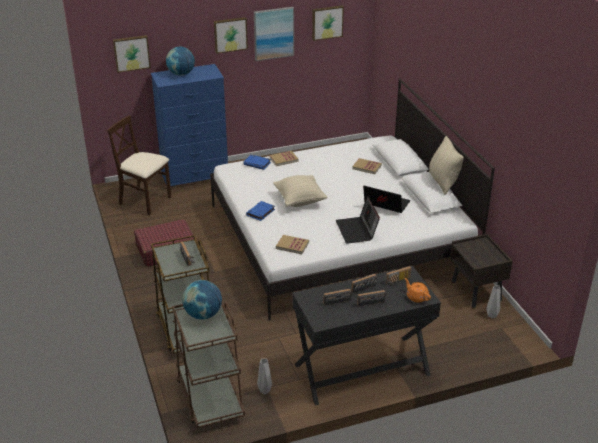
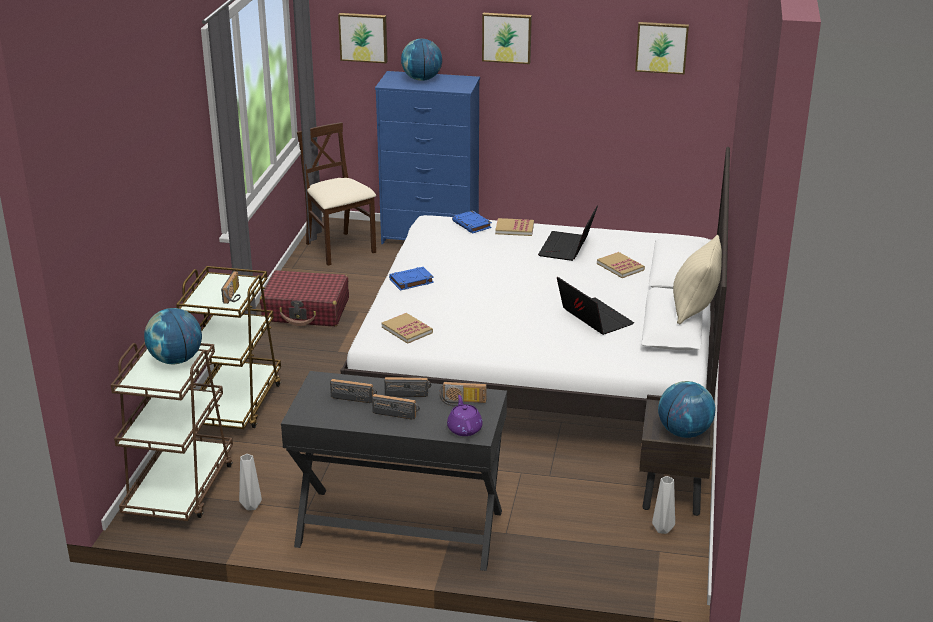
camera: 30 degrees right, 5 degrees down
(273, 33) = (574, 48): picture -> none
(300, 201) = (479, 282): beige pillow -> none
(357, 231) = (514, 338): laptop -> laptop (567, 248)
(416, 297) = (464, 428): orange teapot -> purple teapot
(489, 257) = (684, 432): none -> globe

